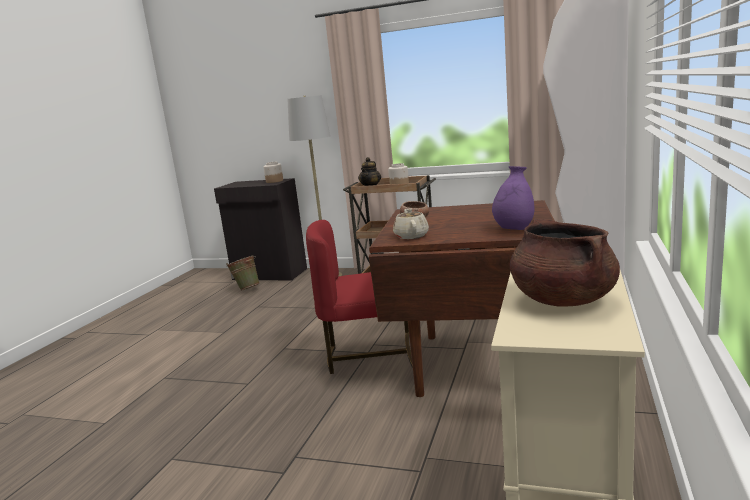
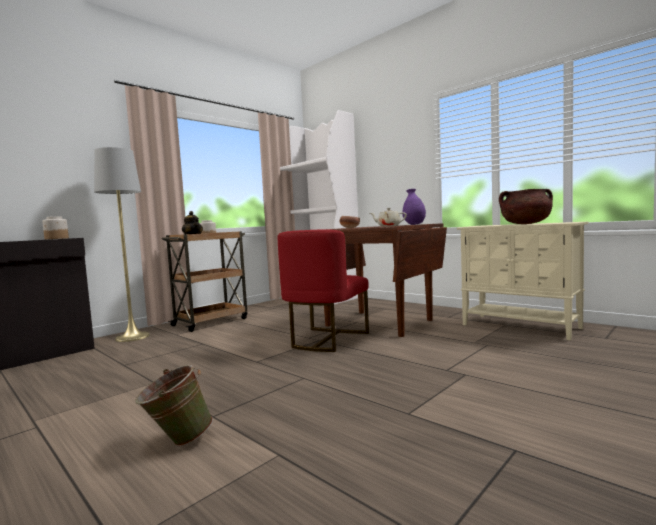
camera: 65 degrees left, 10 degrees down
(246, 289) = (52, 367): green bucket -> green bucket (177, 441)

